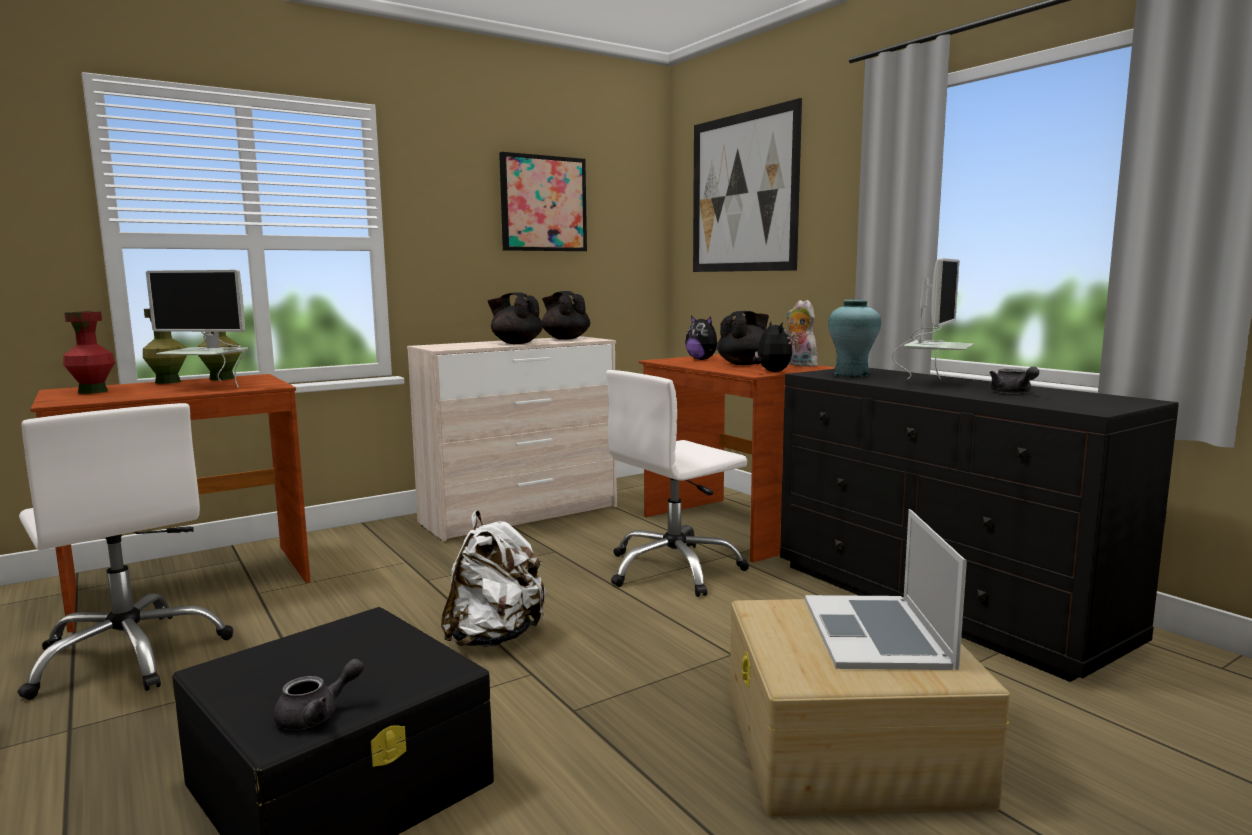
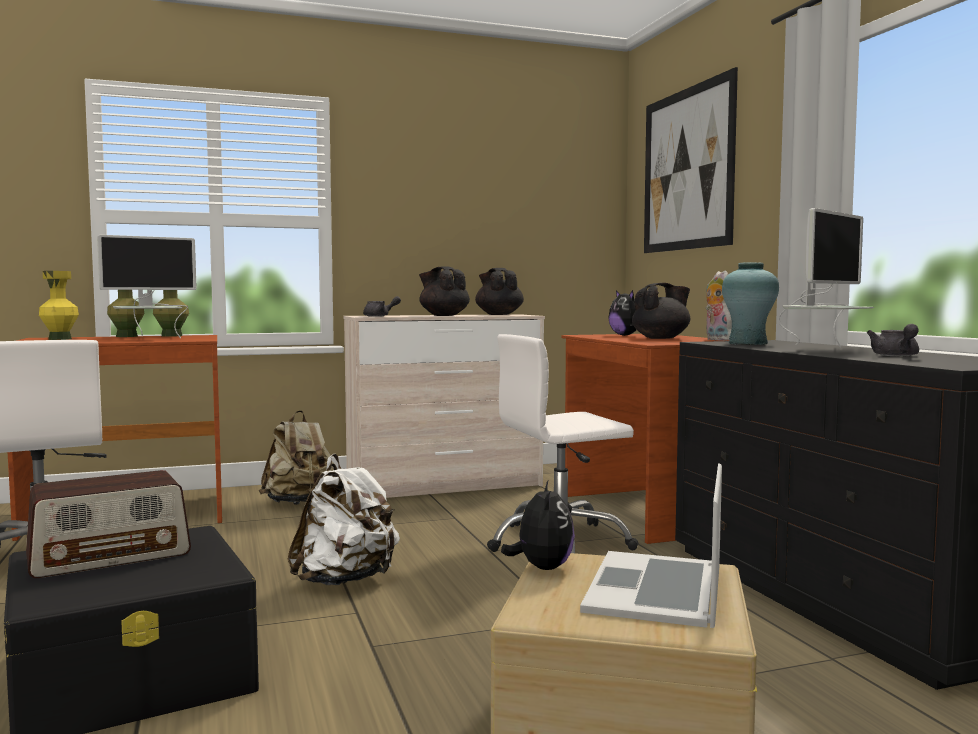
camera: 15 degrees right, 5 degrees down
(92, 392) = (59, 339): red vase -> yellow vase
(209, 387) = (150, 339): monitor -> monitor turned 60 degrees counterclockwise
(302, 661) = (110, 555): none -> radio
(317, 715) = (84, 592): grey teapot -> grey teapot (380, 316)
(382, 549) = (300, 503): none -> beige backpack
(543, 204) = (489, 186): picture -> none
(771, 372) = (674, 342): plush toy -> plush toy (542, 567)

